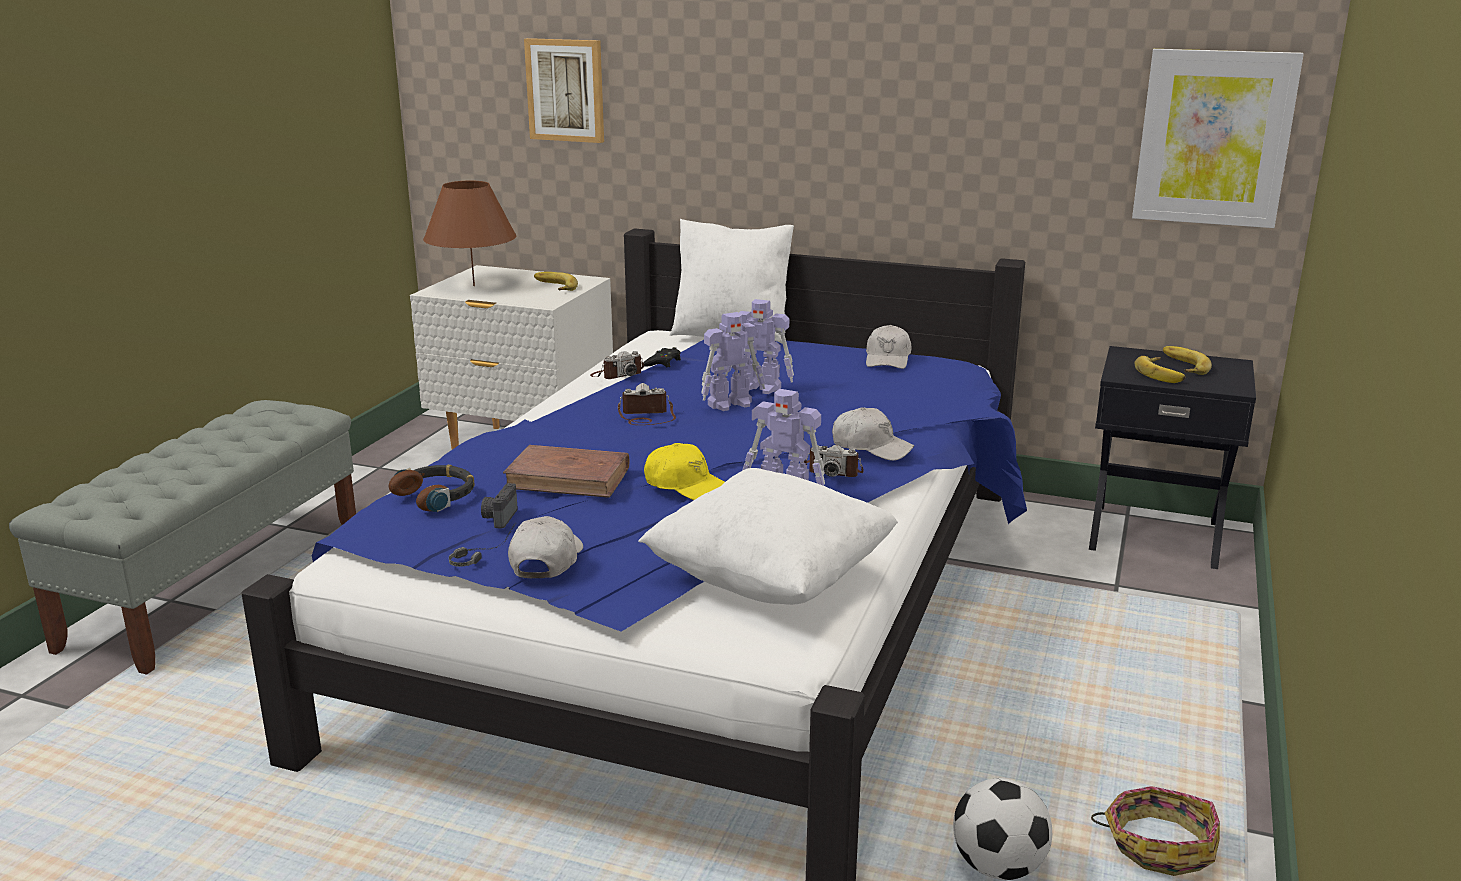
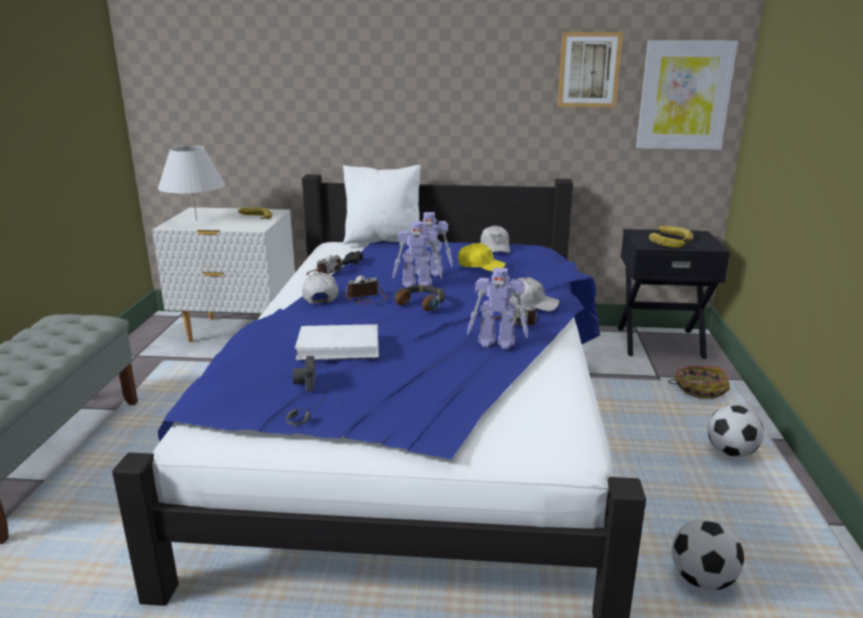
camera: 15 degrees left, 0 degrees up
(436, 495) = (246, 371): headphones -> headphones (422, 303)
(474, 286) = (196, 220): brown table lamp -> white table lamp
(546, 560) = (362, 411): white cap -> white cap (320, 296)
(566, 90) = (251, 80): picture -> picture (589, 70)
(569, 478) = (339, 347): brown book -> white book
(686, 486) = (426, 343): yellow cap -> yellow cap (480, 266)
(731, 403) = (417, 284): toy robot -> toy robot turned 45 degrees clockwise
(770, 579) = (524, 403): white pillow -> none
(1158, 845) = (785, 544): basket -> basket (699, 389)
(1161, 710) = (731, 452): none -> football

